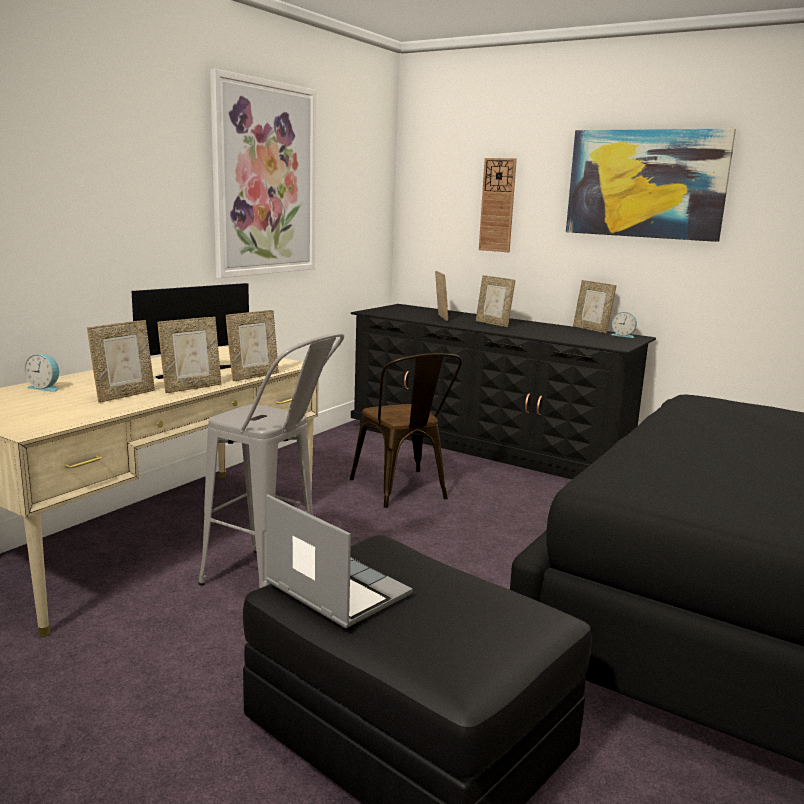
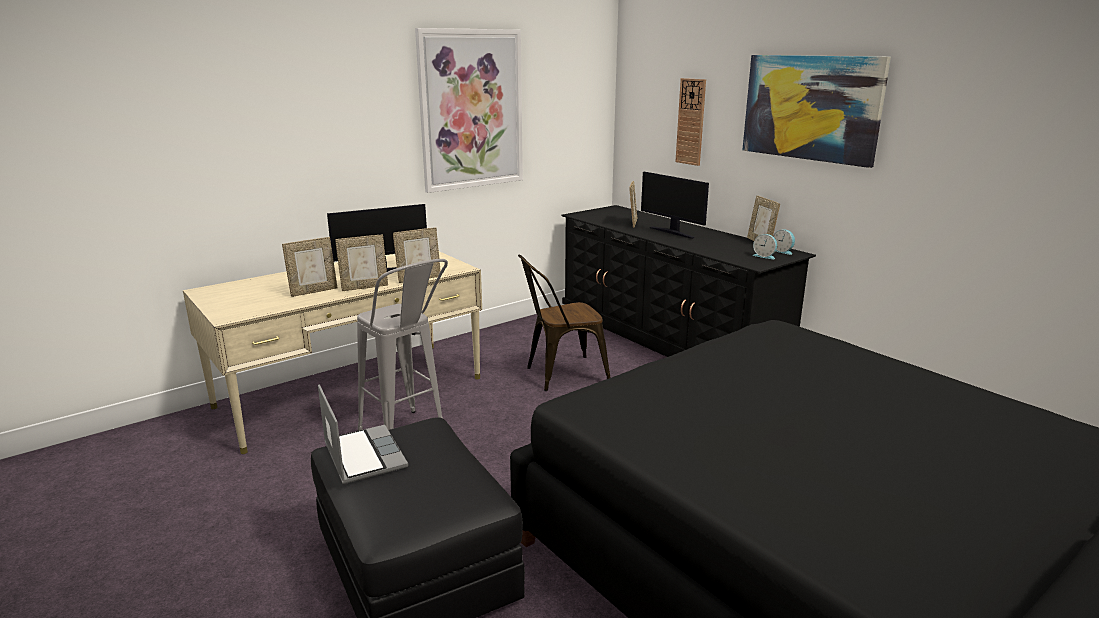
camera: 20 degrees right, 5 degrees up
(45, 388) = (271, 281): alarm clock -> alarm clock (764, 256)
(403, 491) = (560, 375): brown chair -> brown chair turned 75 degrees clockwise
(493, 324) = (672, 232): picture frame -> monitor

